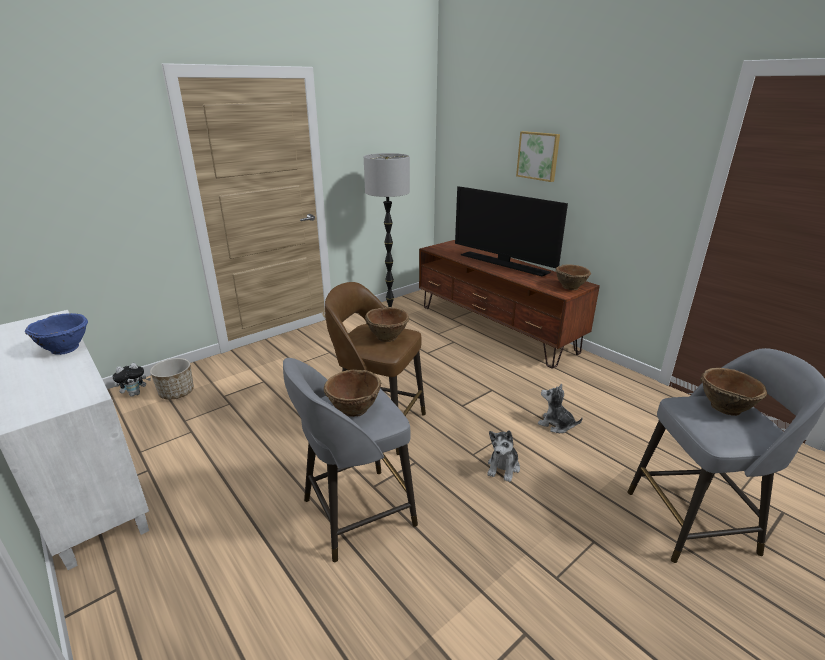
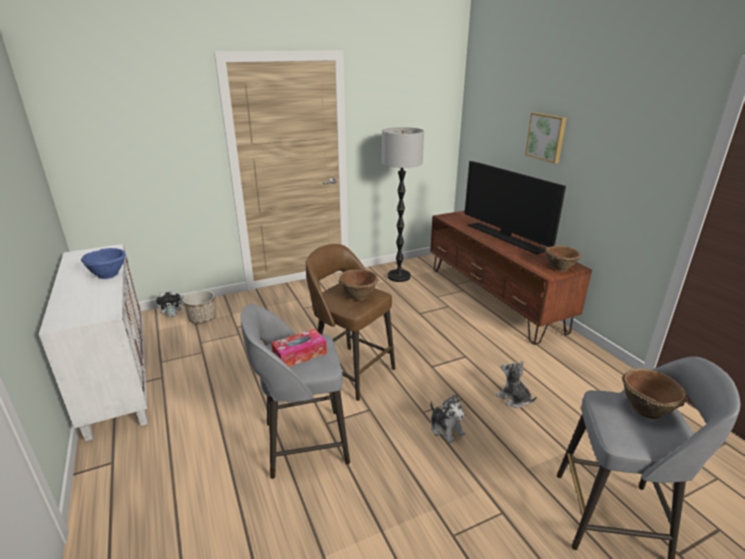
camera: 15 degrees right, 0 degrees up
(354, 410) = (299, 354): brown bowl -> tissue box
(503, 467) = (446, 429): plush toy -> plush toy turned 75 degrees counterclockwise

